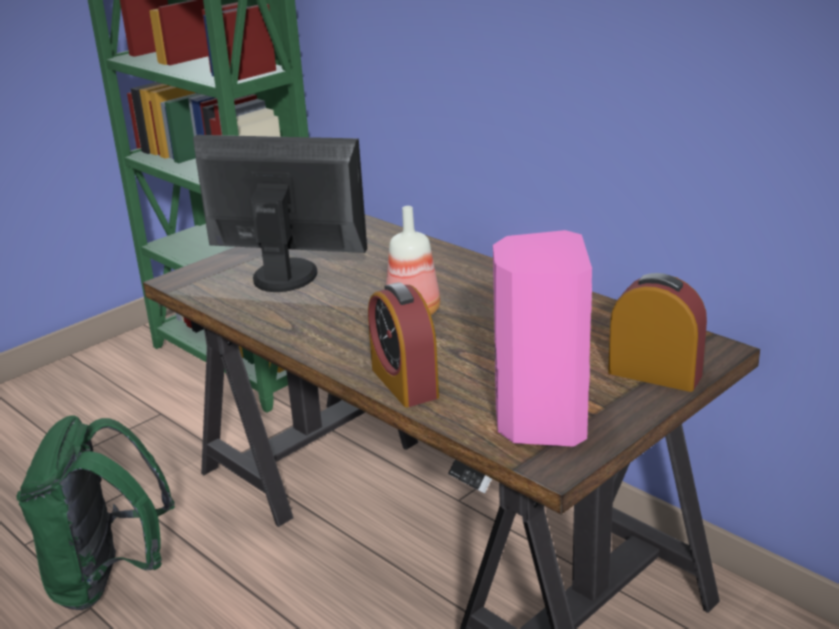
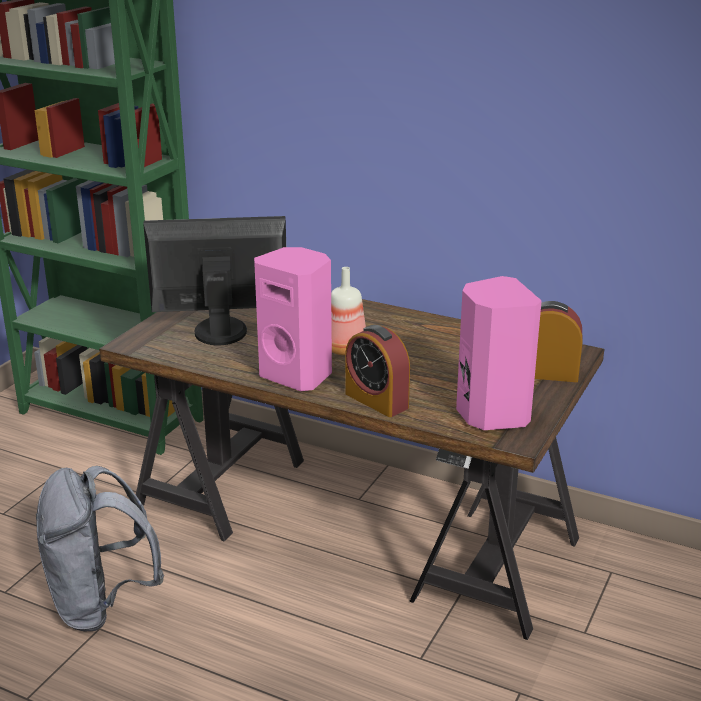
camera: 20 degrees left, 0 degrees up
(108, 579) = (101, 604): green backpack -> grey backpack
(333, 338) = (298, 375): none -> pink speaker

